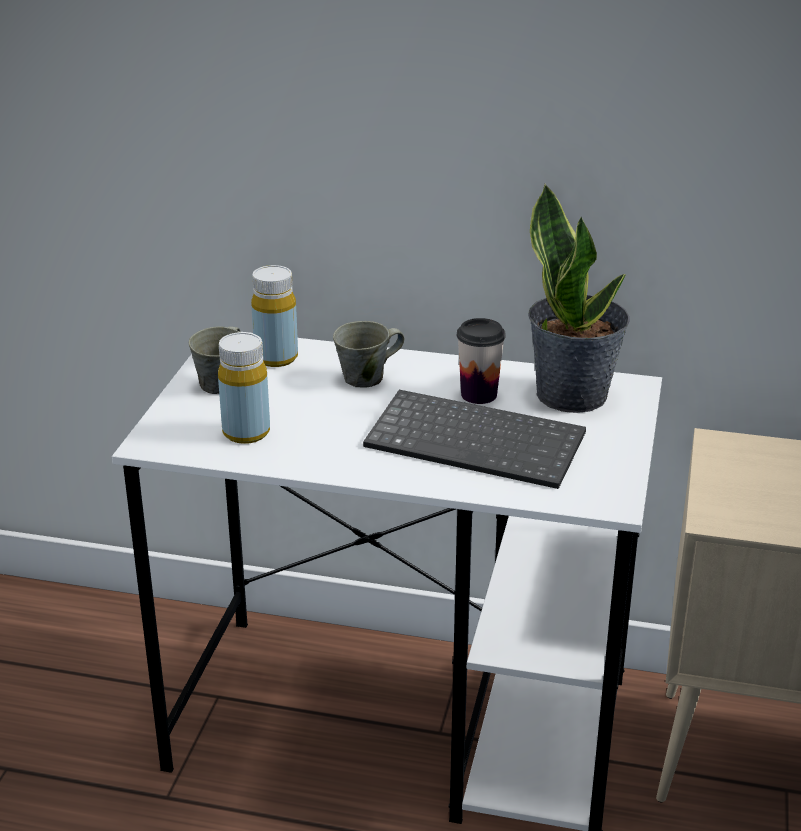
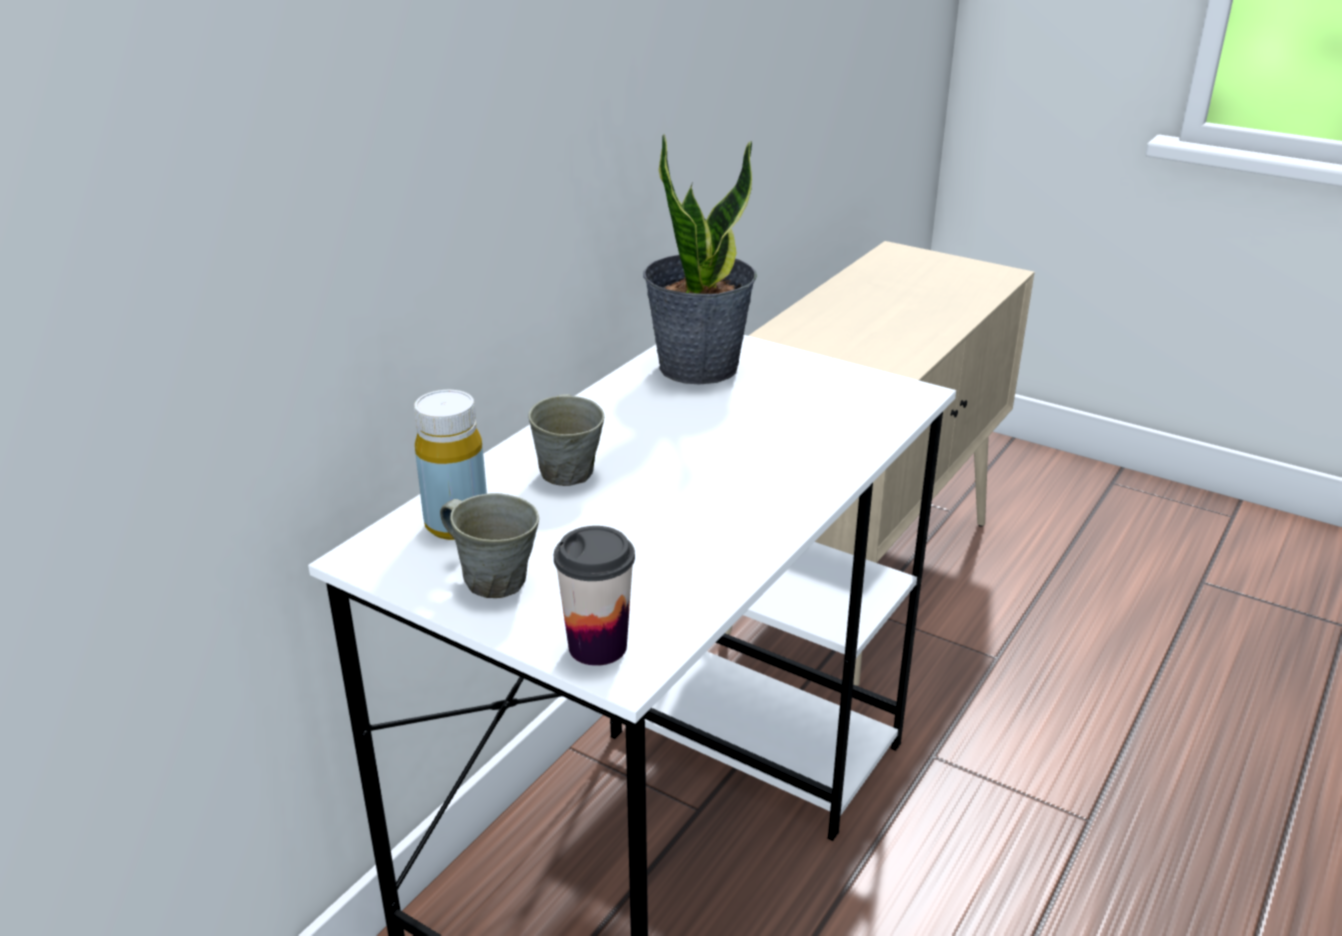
camera: 70 degrees left, 0 degrees up
(246, 432) = (646, 580): yellow bottle -> none
(478, 442) = (764, 433): keyboard -> none
(479, 395) = (662, 413): cup -> cup (597, 646)

